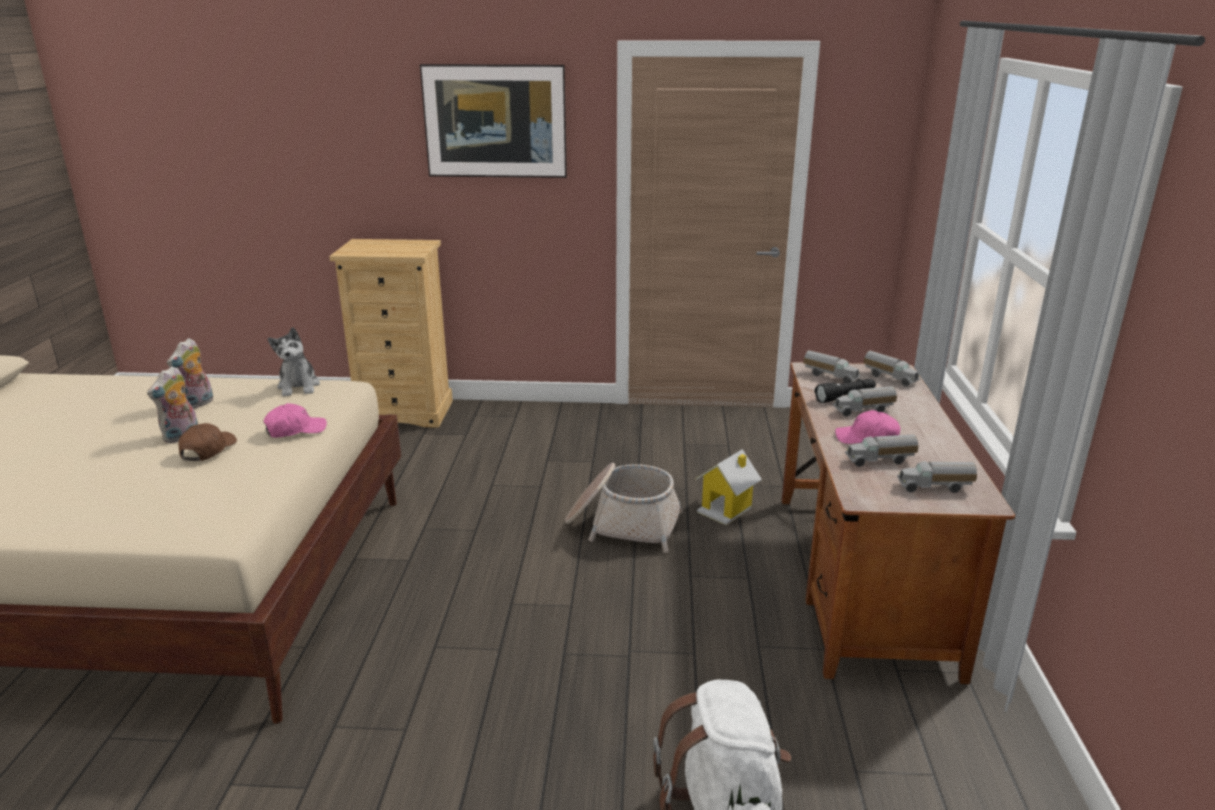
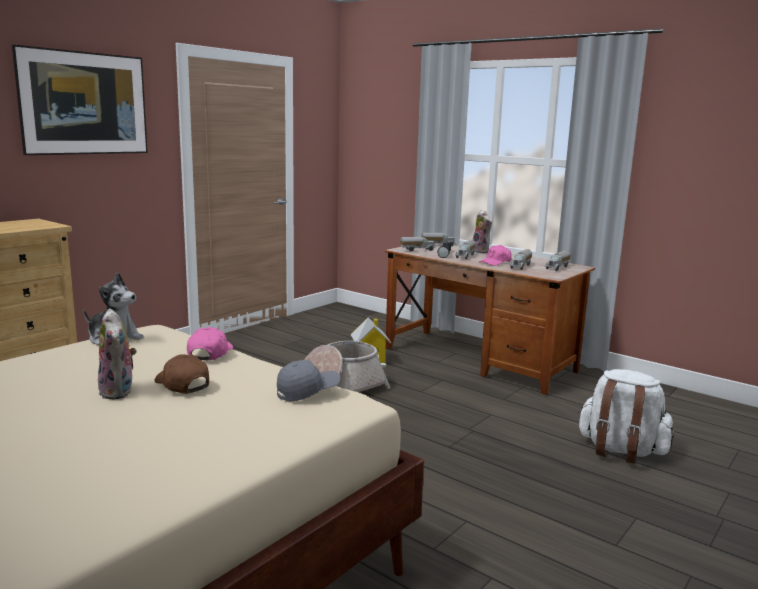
camera: 55 degrees left, 10 degrees down
(197, 404) = (54, 375): plush toy -> plush toy (481, 251)
(222, 502) = (307, 392): none -> grey cap

